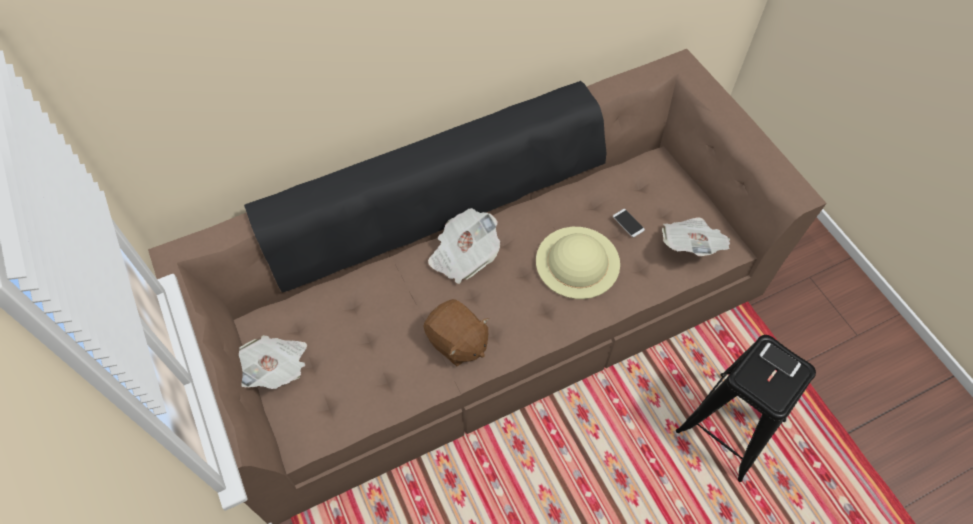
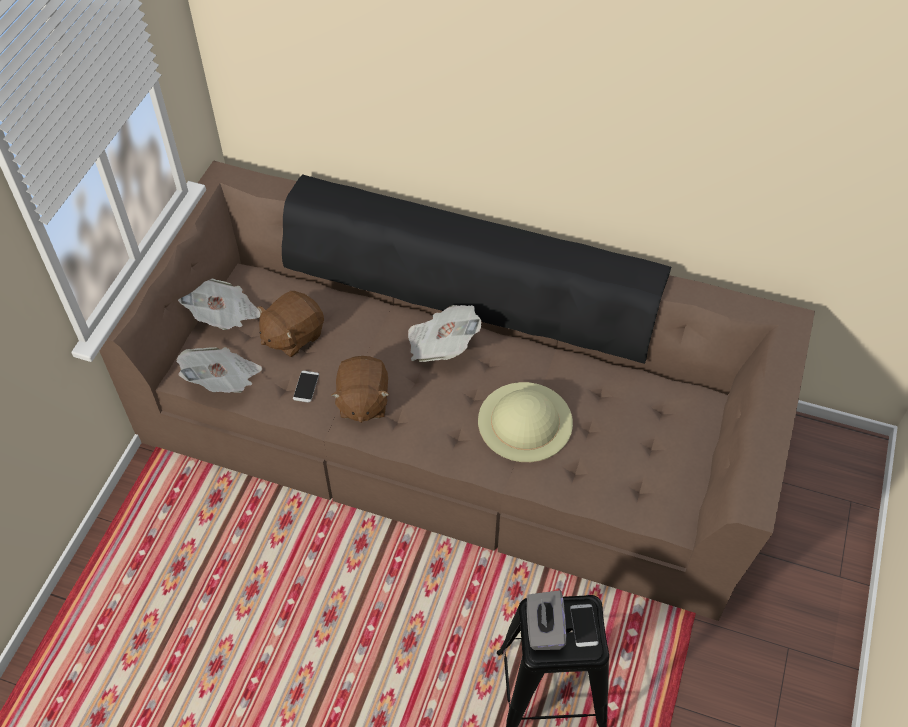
camera: 45 degrees right, 5 degrees down
(348, 338) = (292, 335): none -> brown plush toy
(628, 223) = (607, 427): phone -> phone (306, 387)
(690, 245) = (640, 488): newspaper -> newspaper (224, 381)
(762, 384) = (544, 629): none -> grey tissue box

